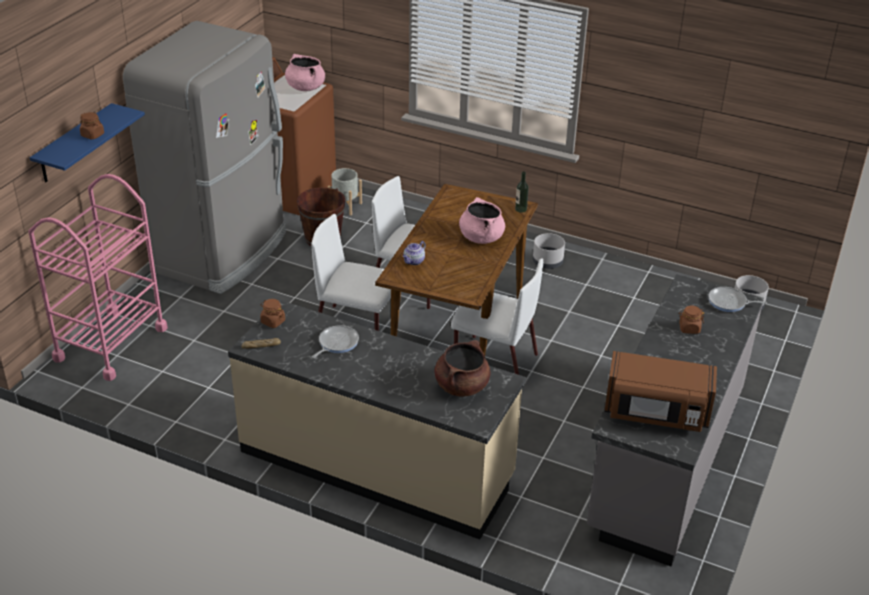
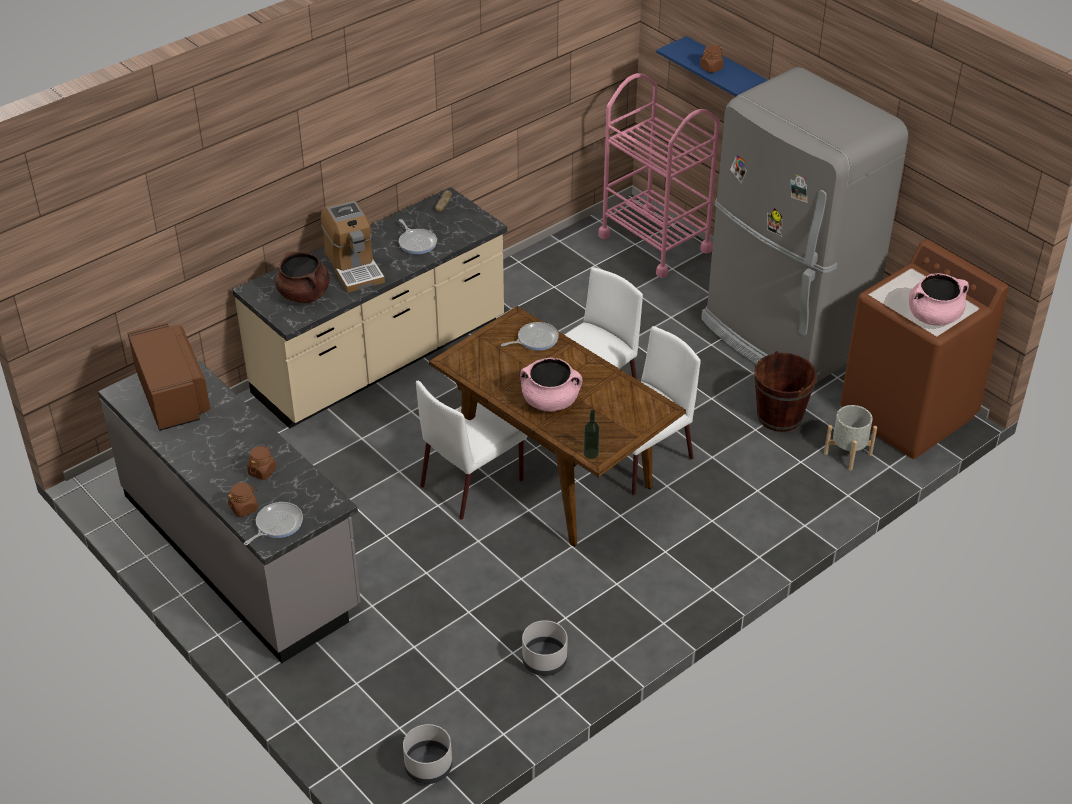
camera: 115 degrees right, 5 degrees up
(273, 322) = (474, 216): brown jar -> brown jar (244, 508)
(400, 369) = (354, 267): none -> coffee machine
(414, 261) = (535, 339): teapot -> frying pan
(547, 262) = (632, 599): grey planter -> grey planter (545, 661)
(656, 413) = (173, 395): brown microwave -> brown microwave turned 120 degrees clockwise

